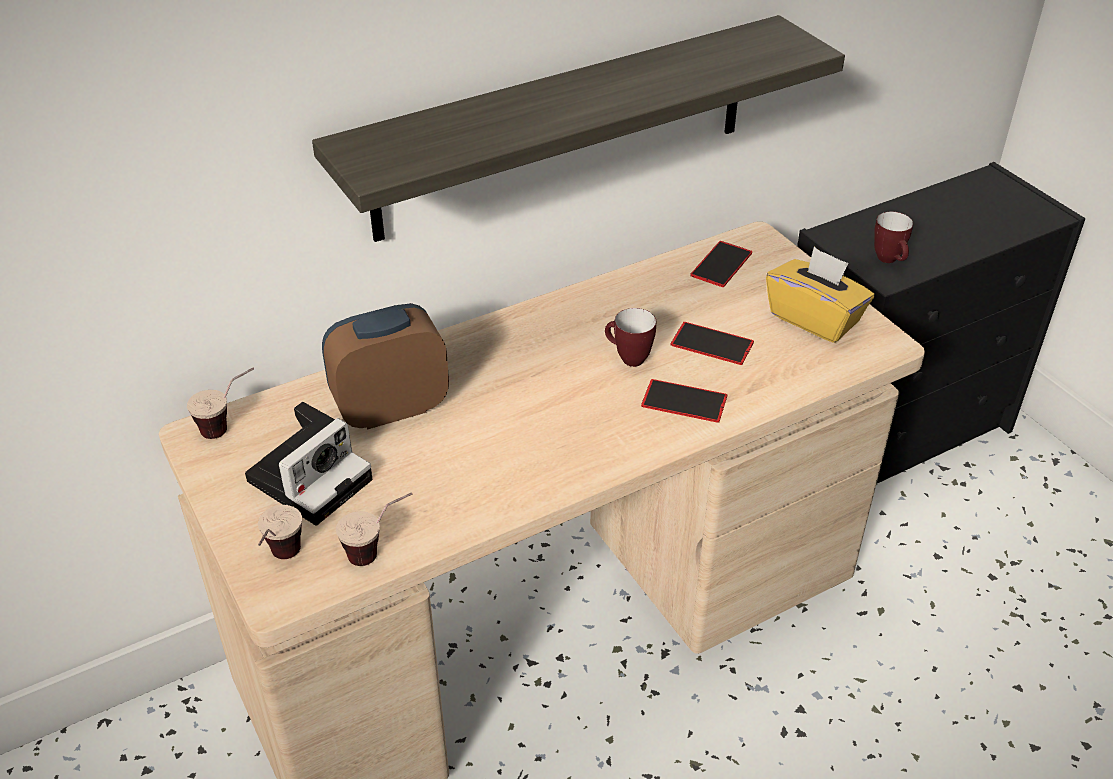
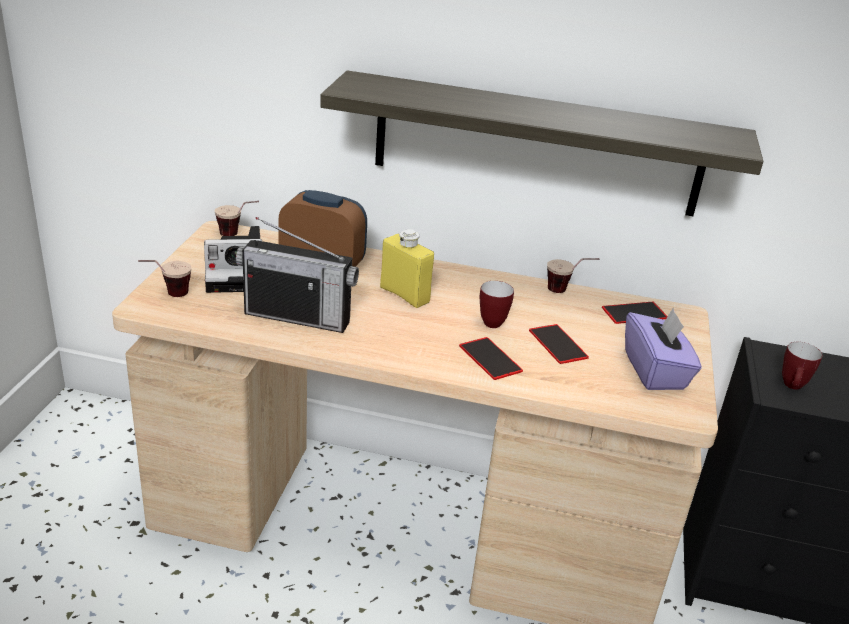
camera: 40 degrees right, 10 degrees down
(380, 551) = (215, 319): cup -> cup (567, 292)
(455, 484) = (298, 317): none -> radio
(513, 382) = (404, 295): none -> yellow bottle
(814, 318) = (655, 371): yellow tissue box -> purple tissue box

